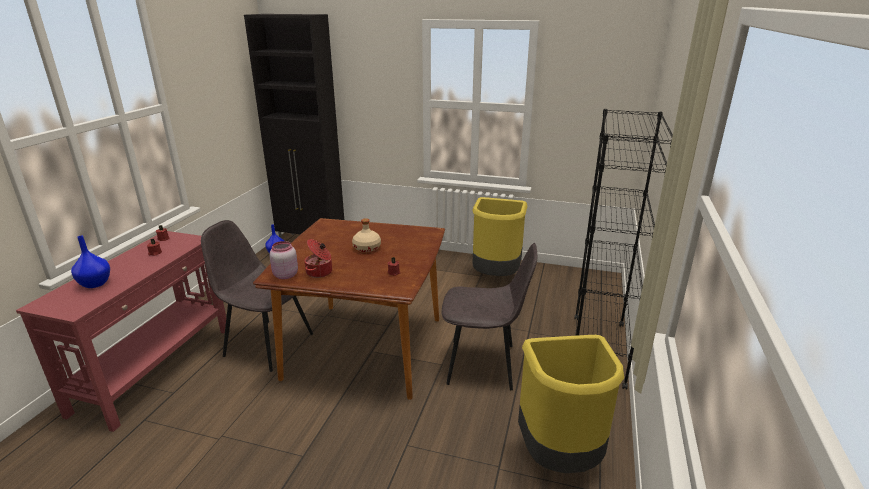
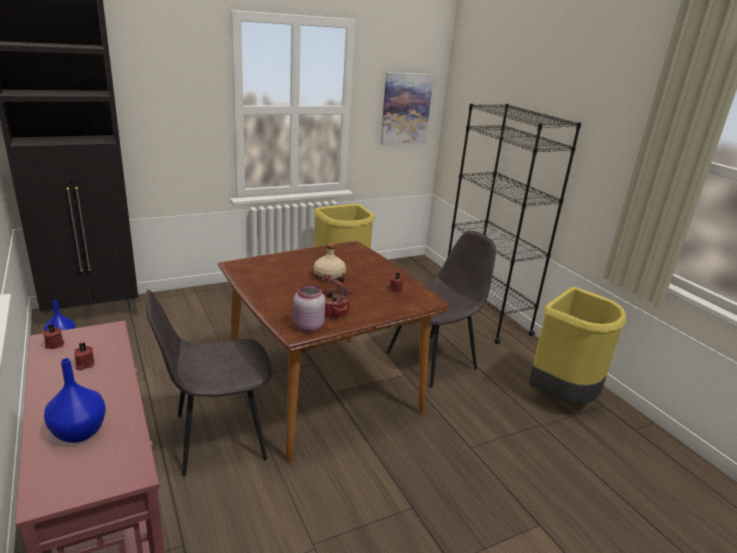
camera: 45 degrees left, 0 degrees up
(598, 112) = (405, 109): none -> picture

